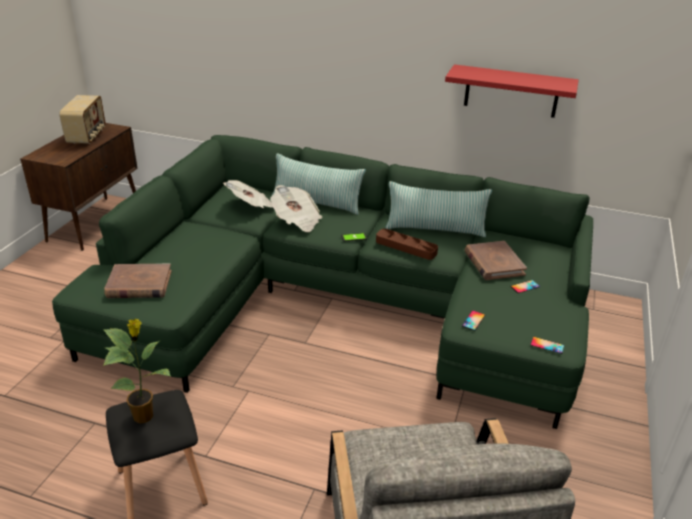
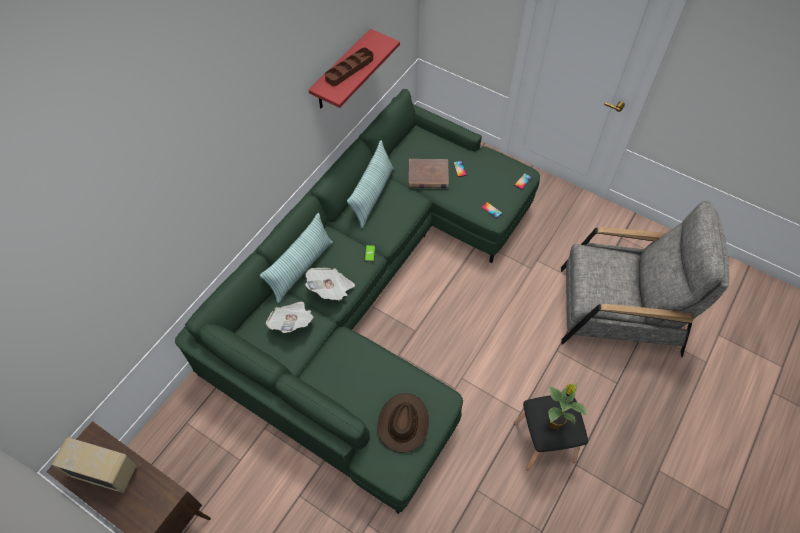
camera: 75 degrees left, 25 degrees up
(139, 284) = (403, 423): brown book -> brown hat
(406, 247) = (395, 222): brown tray -> brown tray (349, 69)

